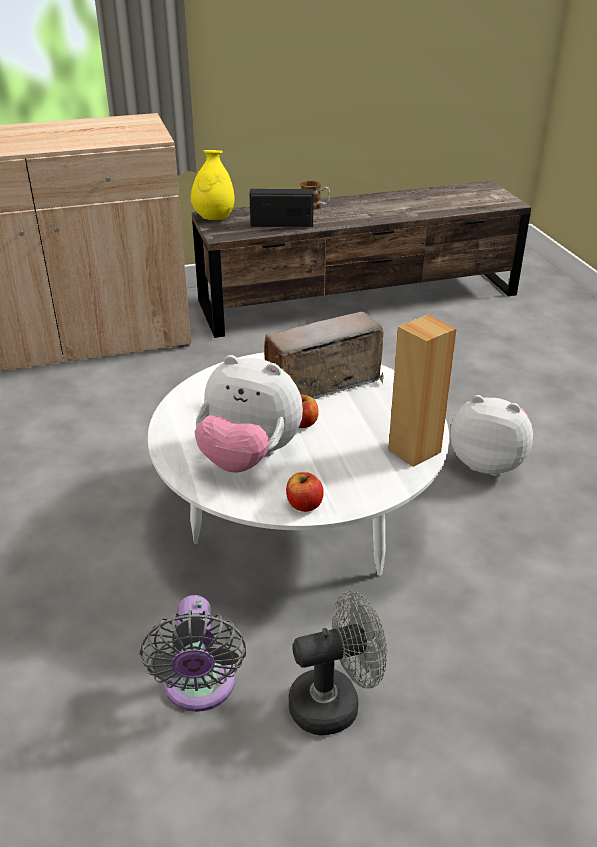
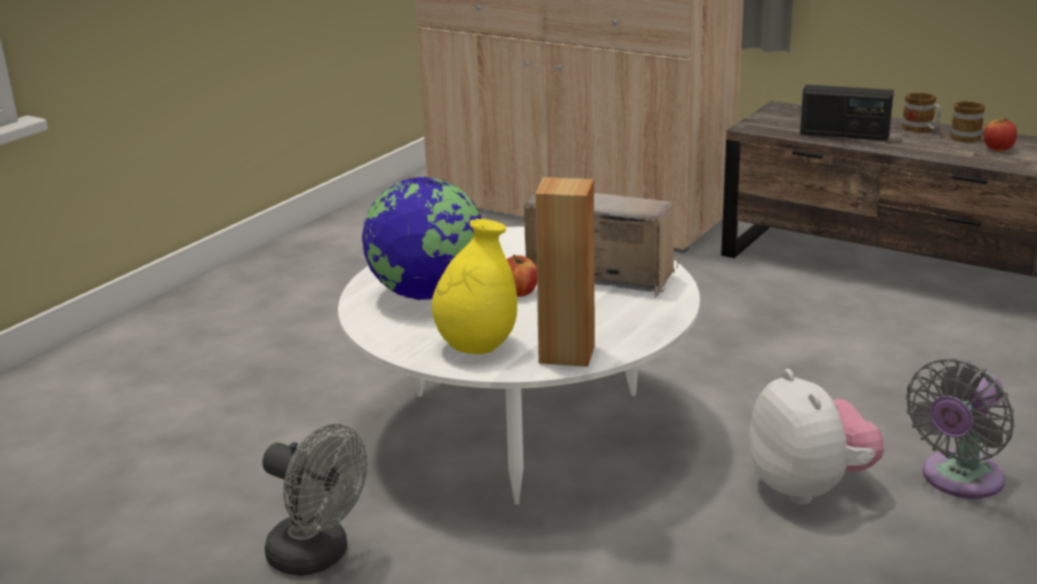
camera: 50 degrees right, 10 degrees down
(199, 688) = (255, 484): grey fan -> grey fan (958, 480)
(214, 219) = (780, 112): yellow vase -> yellow vase (477, 347)
(248, 458) = (428, 294): plush toy -> globe
(282, 224) = (844, 134): radio -> radio turned 150 degrees clockwise
(304, 504) = (399, 341): apple -> apple (998, 148)
(344, 203) = (967, 136): none -> mug

